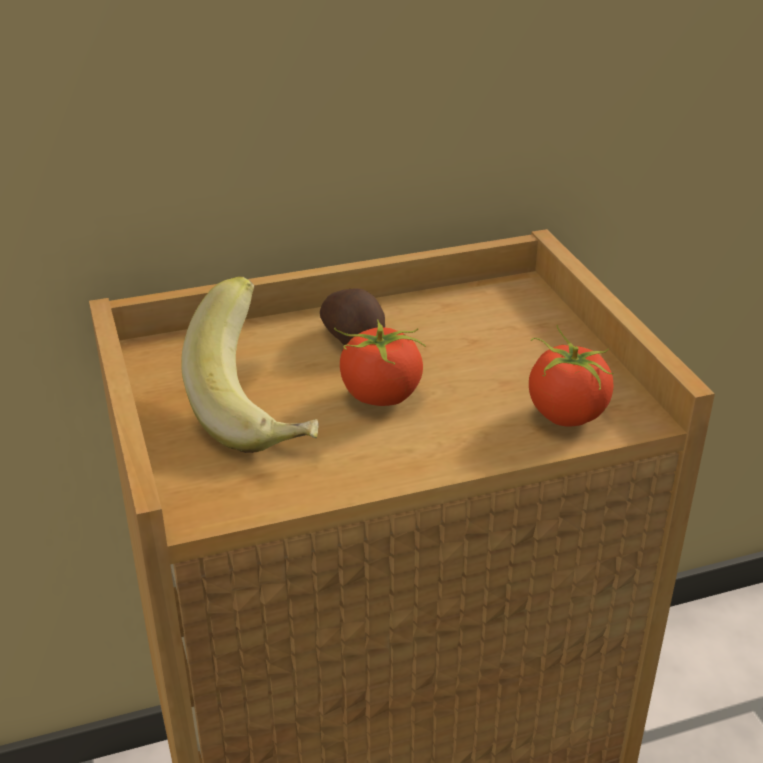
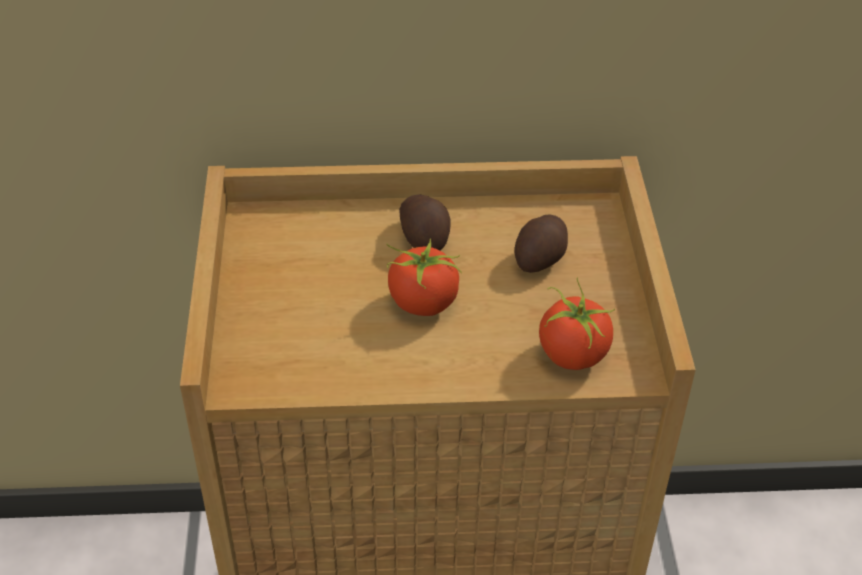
camera: 15 degrees right, 10 degrees up
(262, 409) = (321, 297): banana -> none
(487, 336) = (541, 258): none -> potato

